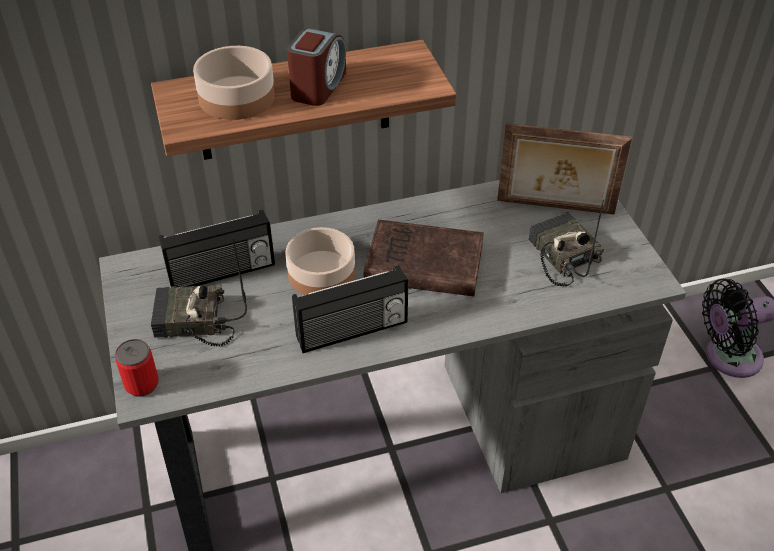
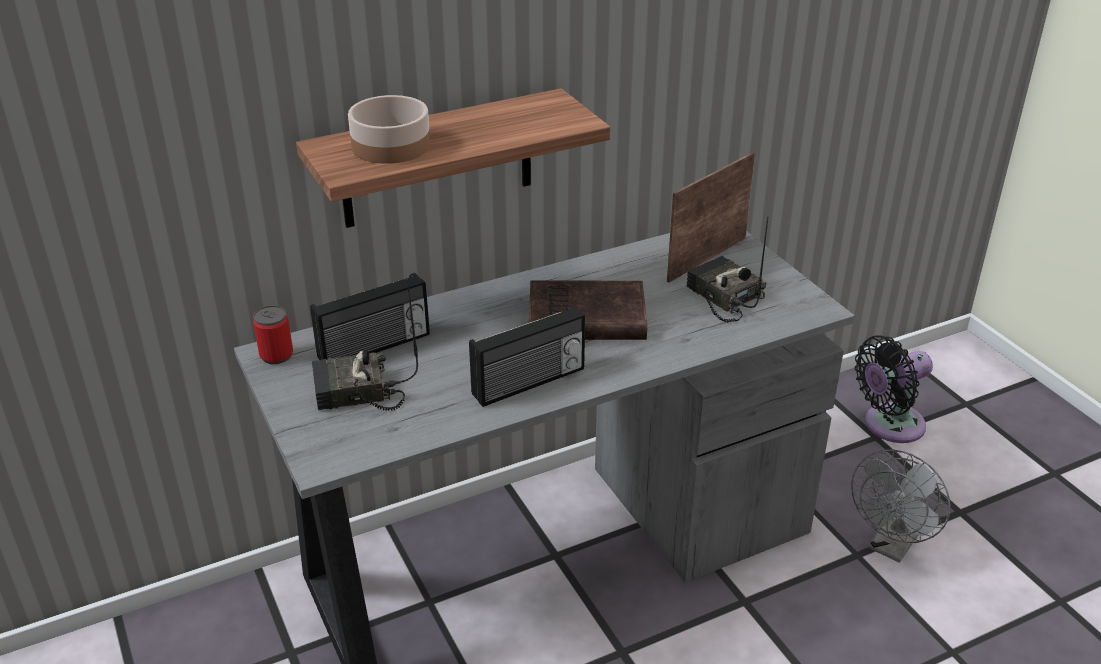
camera: 10 degrees left, 10 degrees down
(142, 384) = (317, 453): can -> can (276, 355)
(318, 86) = (471, 131): alarm clock -> none
(321, 273) = (481, 336): bowl -> none
(555, 208) = (705, 258): picture frame -> picture frame turned 135 degrees clockwise
(701, 485) = (892, 546): none -> grey fan

